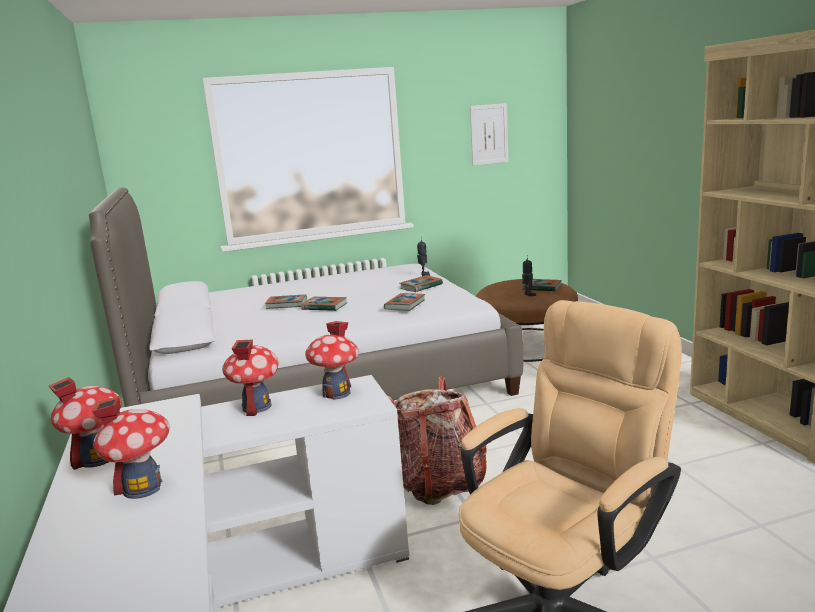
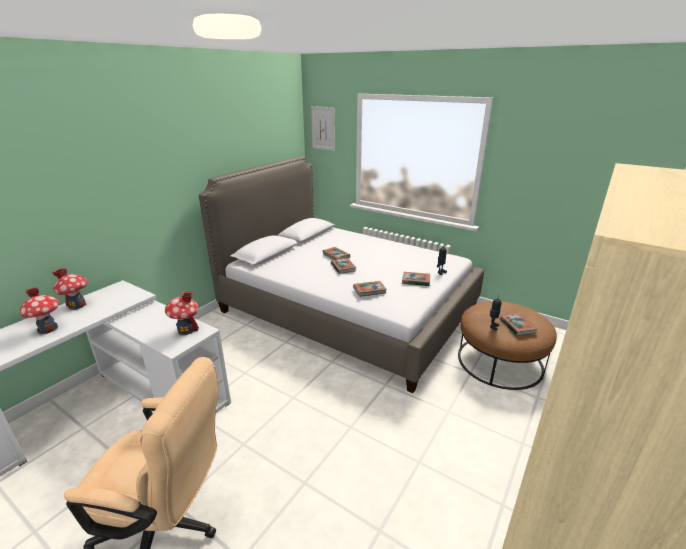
camera: 50 degrees right, 10 degrees up
(256, 407) = (160, 315): toy house -> none
(438, 482) = (271, 410): backpack -> none
(489, 134) = (573, 171): picture -> picture (323, 128)

